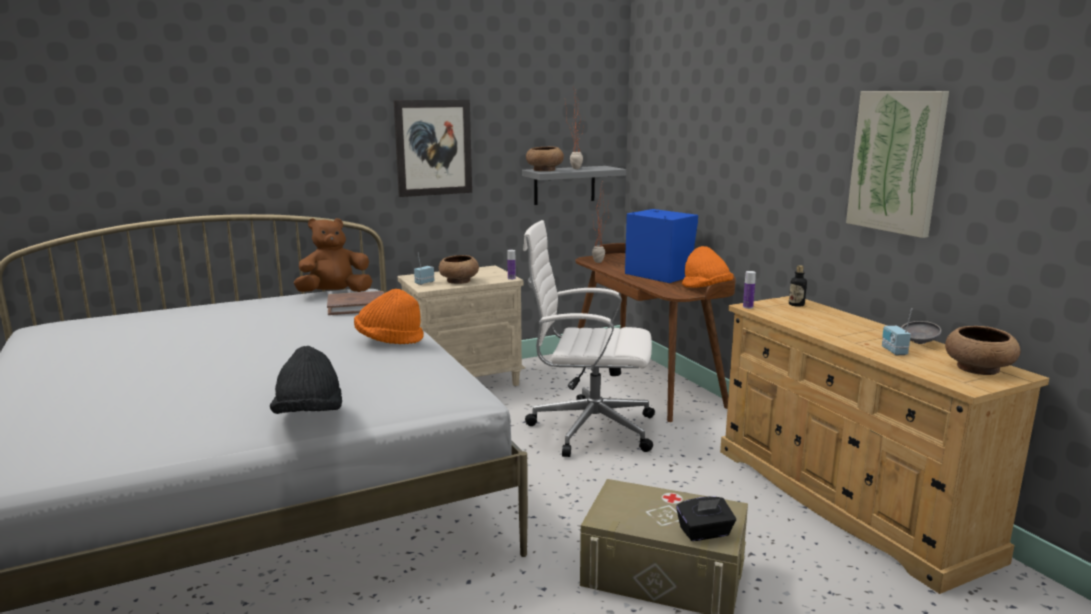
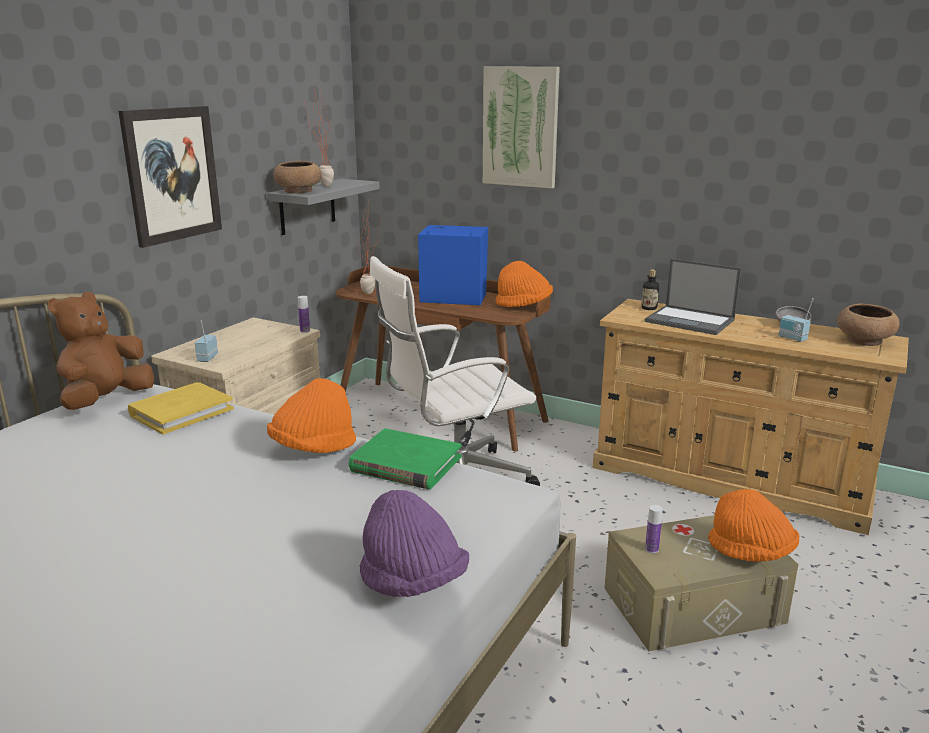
camera: 35 degrees left, 5 degrees up
(309, 416) = (412, 582): black hat -> purple hat
(357, 306) = (181, 412): brown book -> yellow book
(422, 361) = (405, 464): none -> green book
(458, 281) = (248, 347): brown bowl -> none
(705, 532) = (751, 552): black tissue box -> orange hat
(748, 307) = (619, 319): bottle -> bottle (651, 549)
(816, 320) = (691, 321): none -> laptop
(896, 162) = (742, 162): picture -> picture (520, 127)

